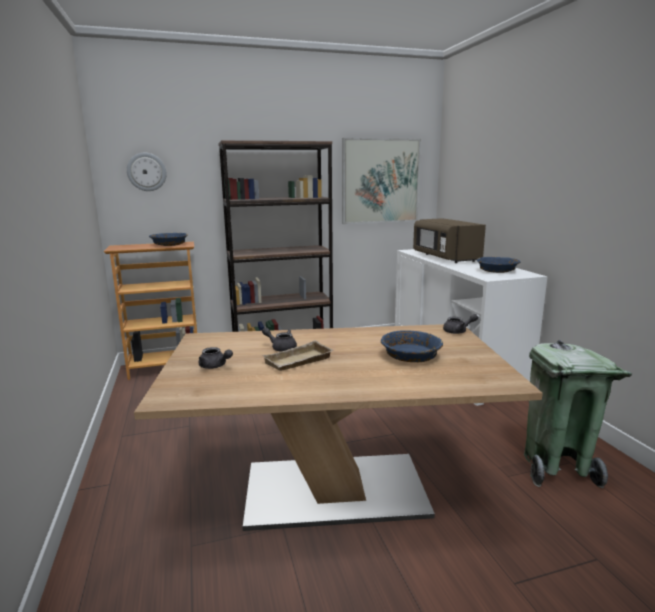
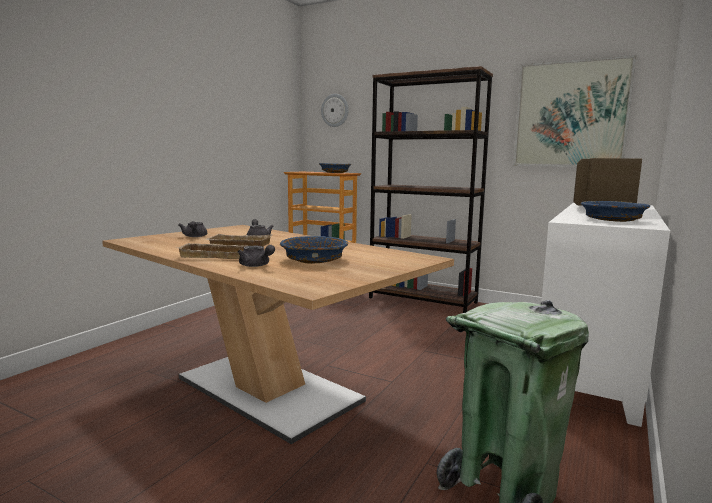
camera: 45 degrees right, 5 degrees down
(335, 381) = (217, 255): none -> beige tray
(458, 331) = (423, 260): grey teapot -> grey teapot (256, 265)

